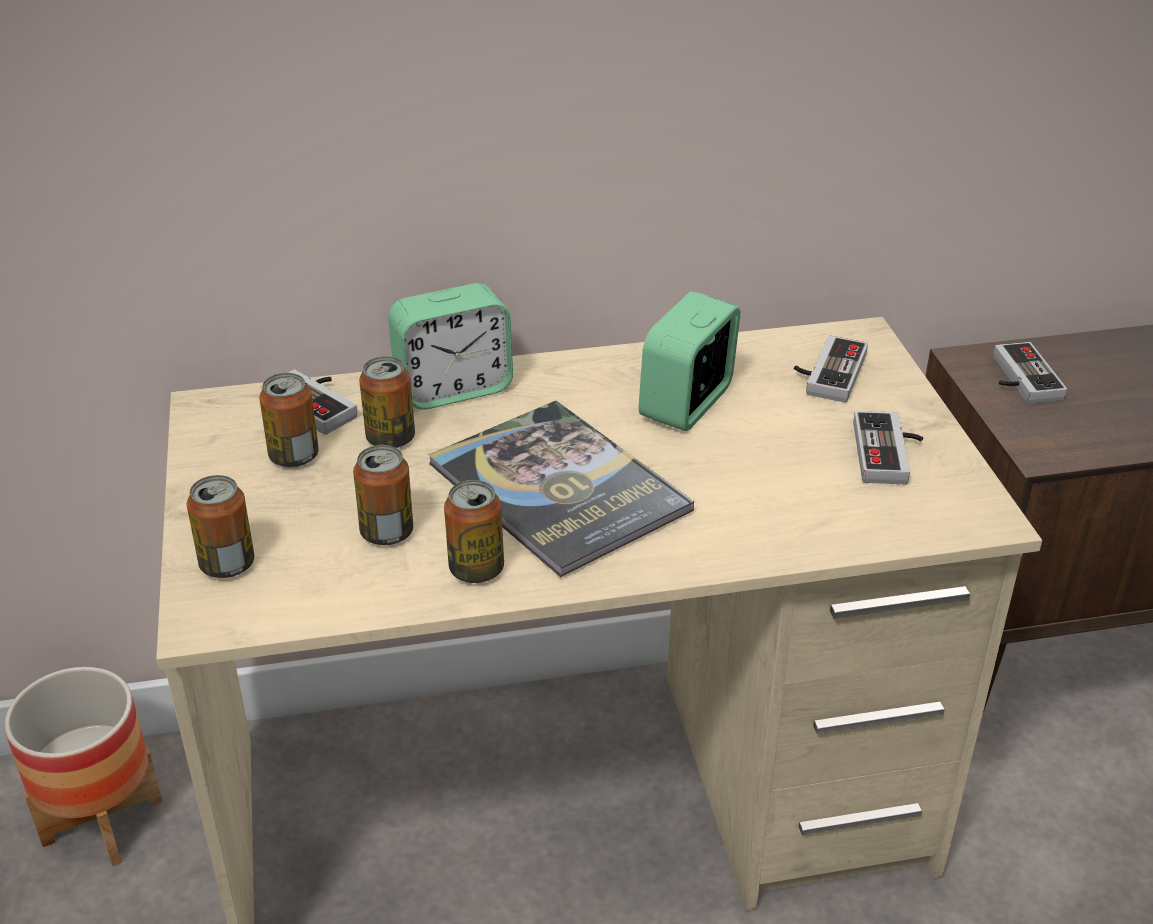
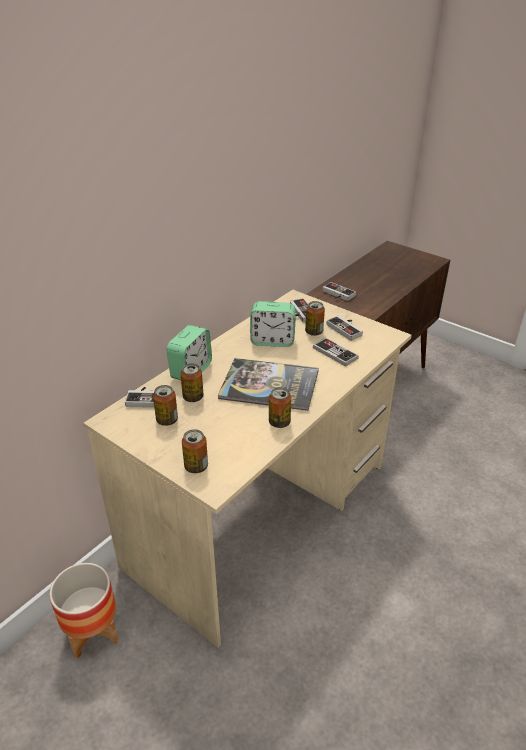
camera: 40 degrees left, 0 degrees up
(387, 532) = (235, 427): can -> can (314, 332)
(687, 404) = (272, 341): alarm clock -> alarm clock turned 75 degrees counterclockwise
(787, 492) = (335, 353): none -> game controller

